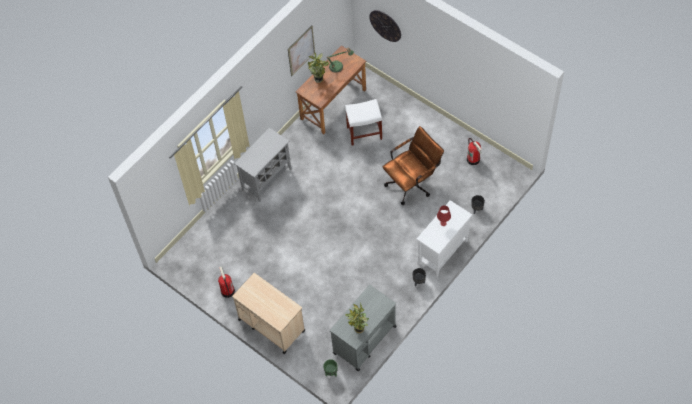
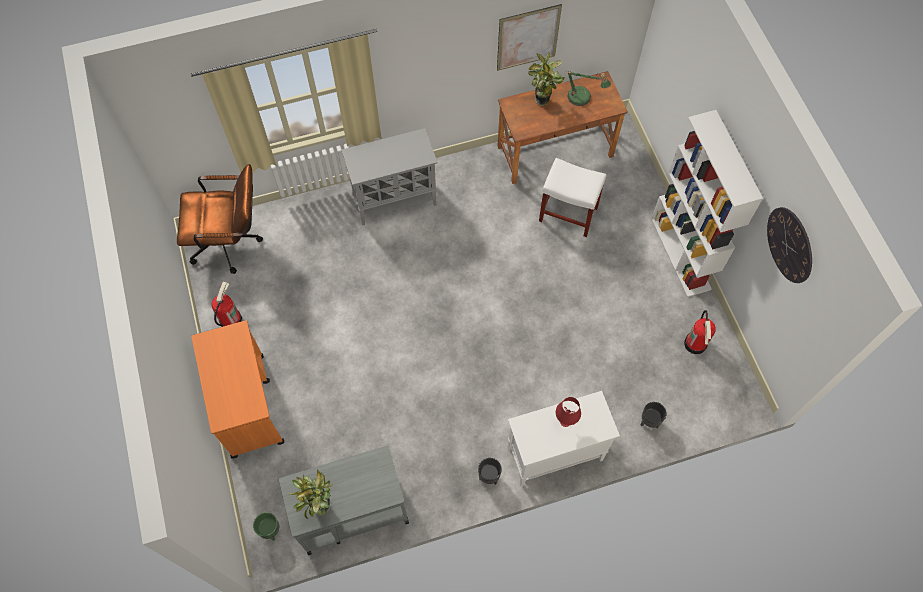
camera: 30 degrees right, 5 degrees up
(271, 324) = (248, 404): beige cart -> orange cart
(385, 25) = (680, 70): wall clock -> wall clock (790, 245)
(412, 183) = (584, 324): brown office chair -> brown office chair (231, 242)
(436, 119) = (681, 254): none -> white bookcase

